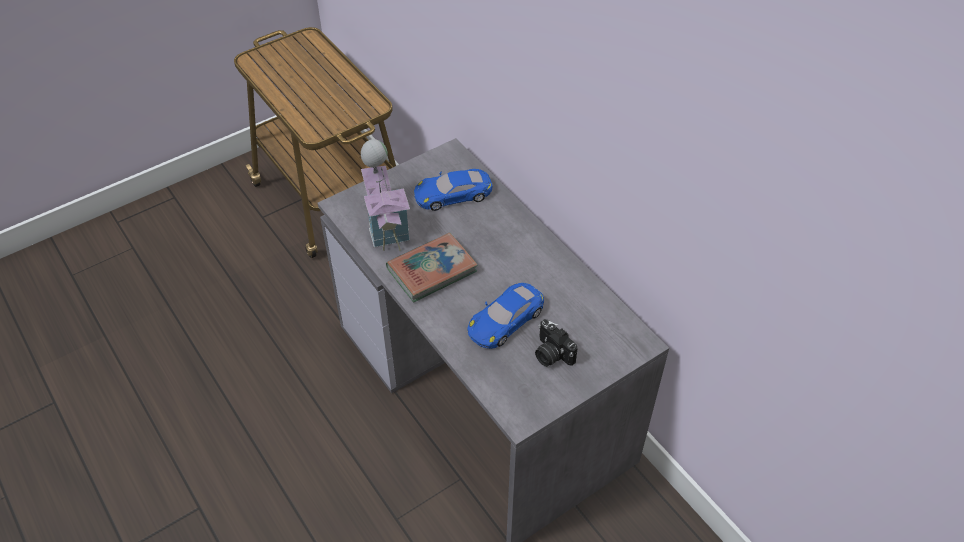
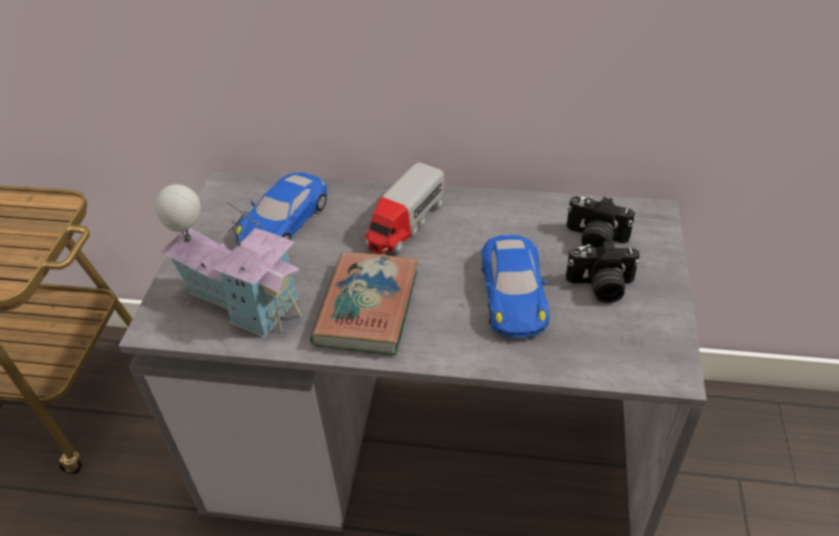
camera: 45 degrees left, 5 degrees down
(506, 242) = (405, 223): none -> toy truck
(587, 329) = (594, 239): none -> camera

